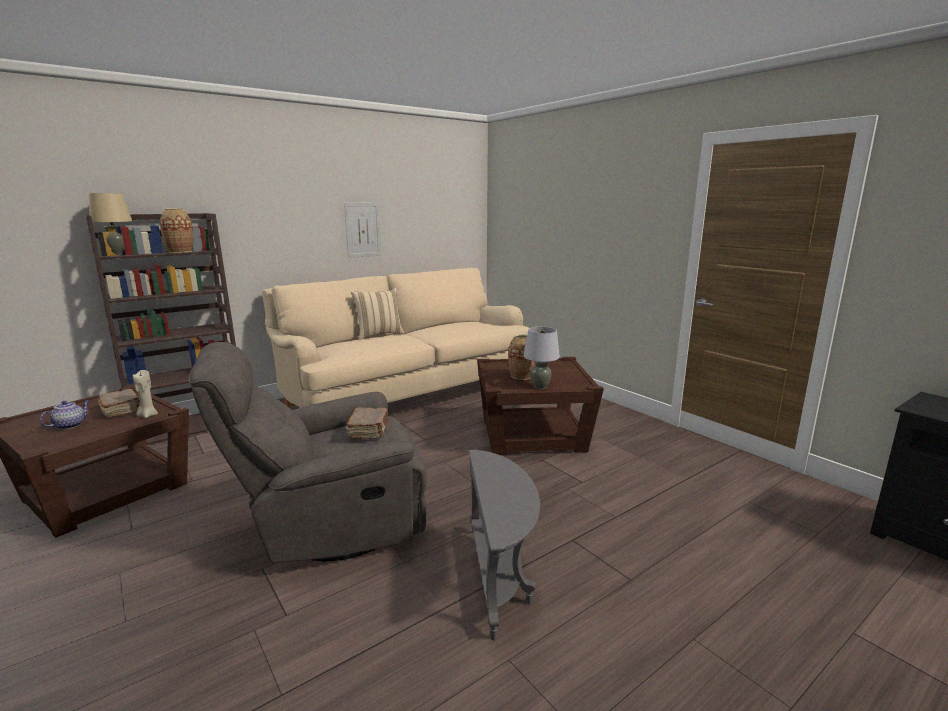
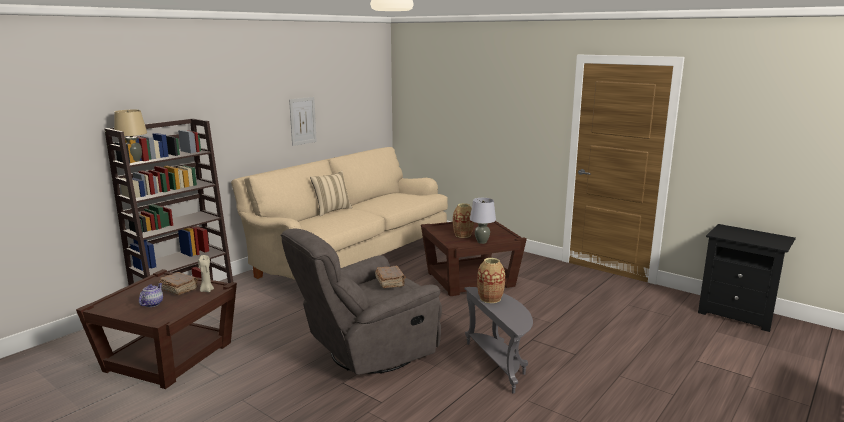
camera: 15 degrees left, 0 degrees up
(180, 251) = (180, 154): vase -> vase (490, 298)

